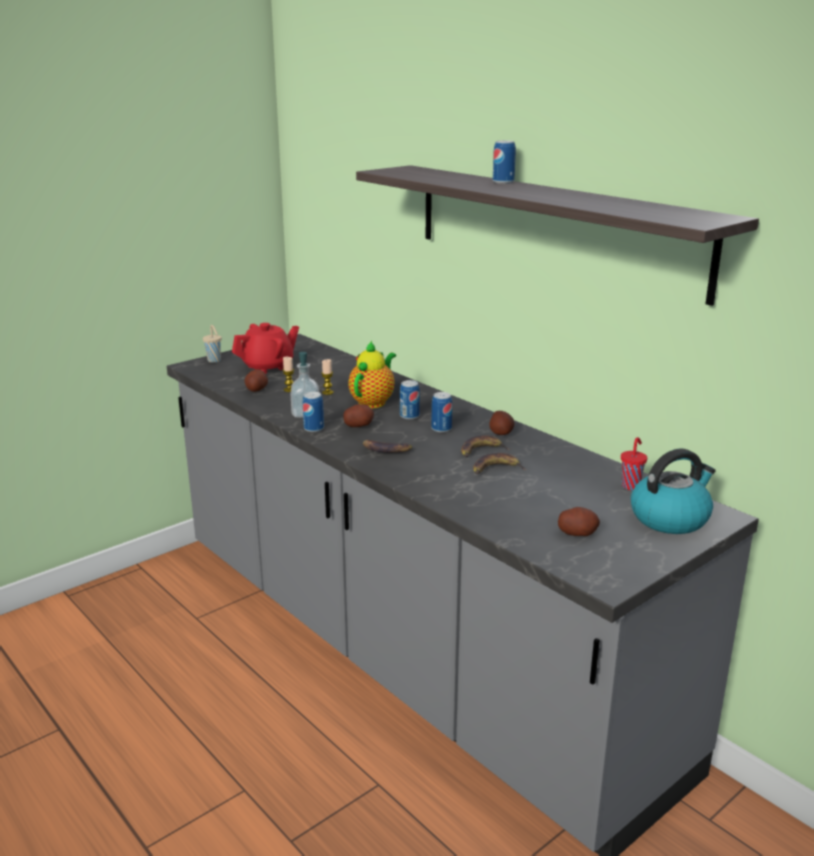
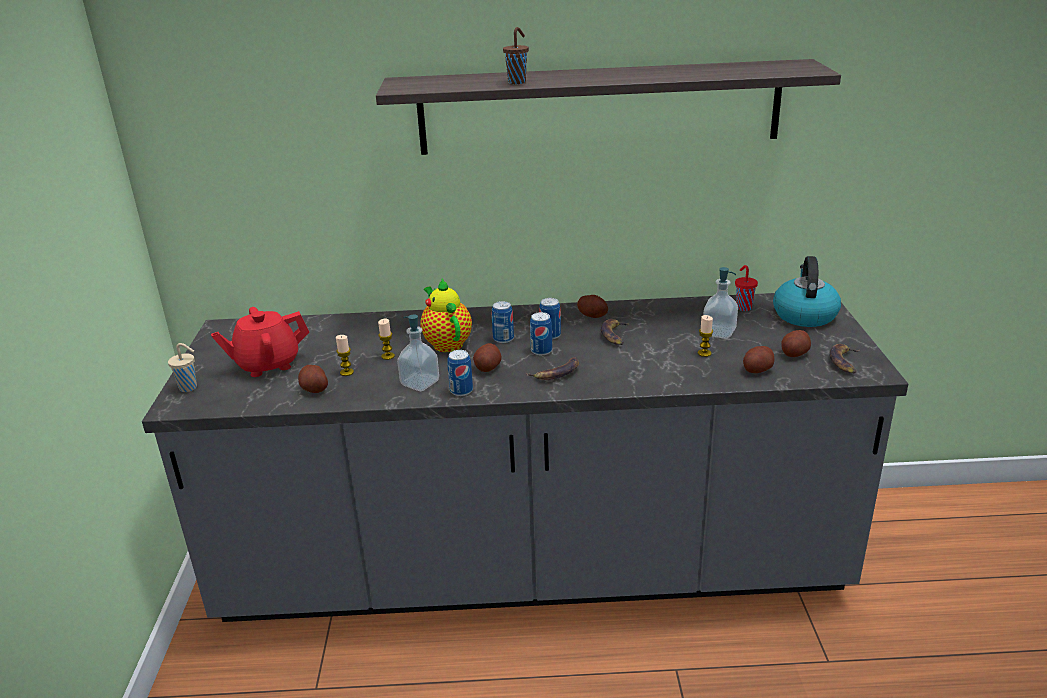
camera: 50 degrees left, 5 degrees up
(268, 367) = (267, 364): red teapot -> red teapot turned 120 degrees counterclockwise
(455, 182) = (517, 82): none -> brown cup
(496, 469) = (655, 342): banana -> banana (844, 362)
(503, 182) = (549, 73): can -> can (541, 351)
(509, 494) = (704, 353): none -> candle
(516, 524) = (757, 369): none -> potato
(560, 489) = (719, 332): none -> soap dispenser

